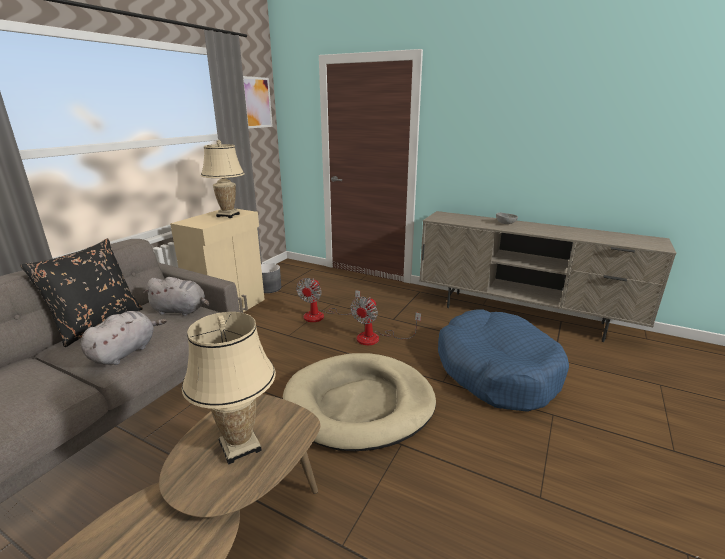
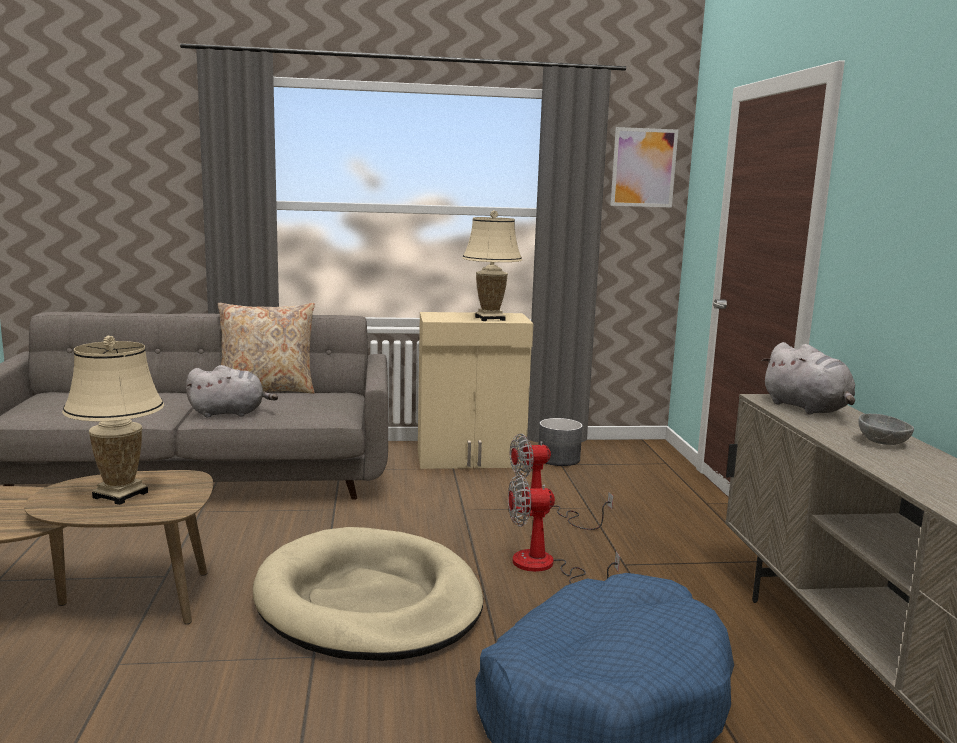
camera: 55 degrees right, 10 degrees down
(97, 323) = (267, 390): black pillow -> beige pillow
(181, 311) = (330, 405): grey plush toy -> grey plush toy (808, 409)

